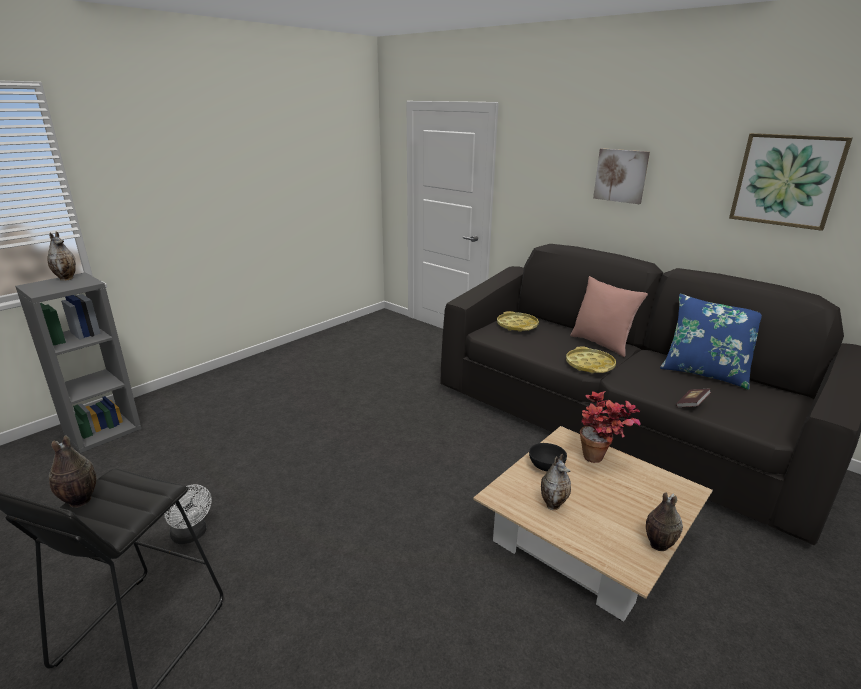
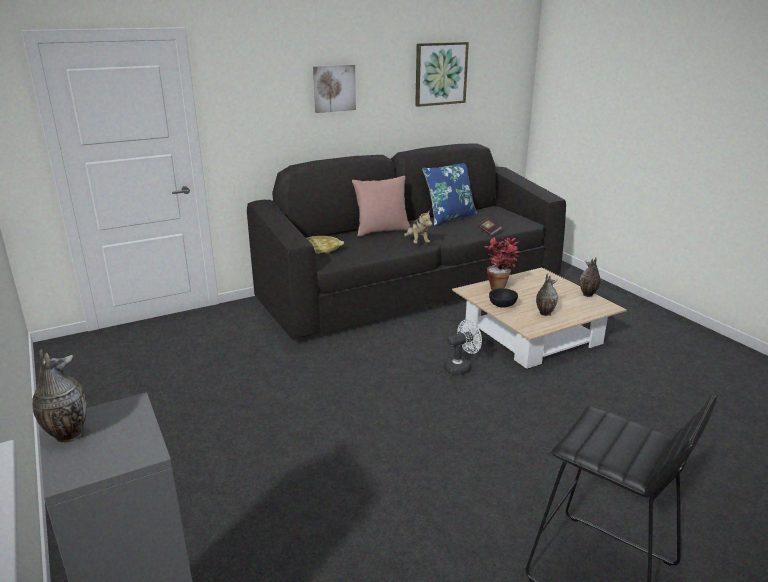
camera: 70 degrees left, 0 degrees up
(79, 501) = (616, 460): vase -> none
(192, 535) = (470, 541): white fan -> white fan (460, 367)
(590, 365) = (417, 242): yellow tray -> plush toy

